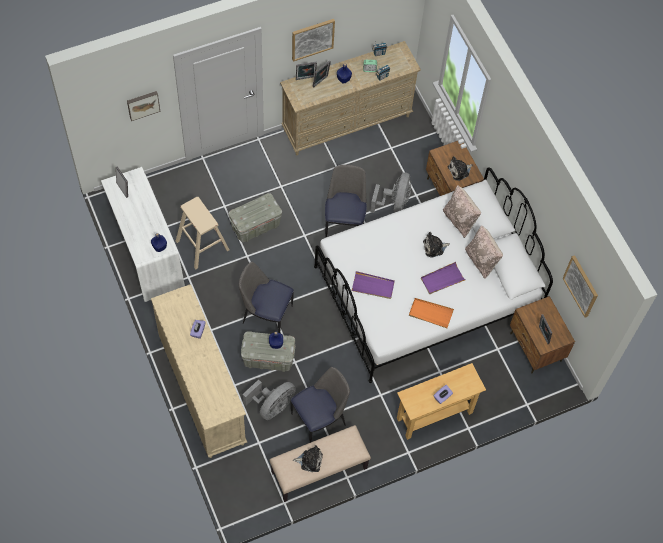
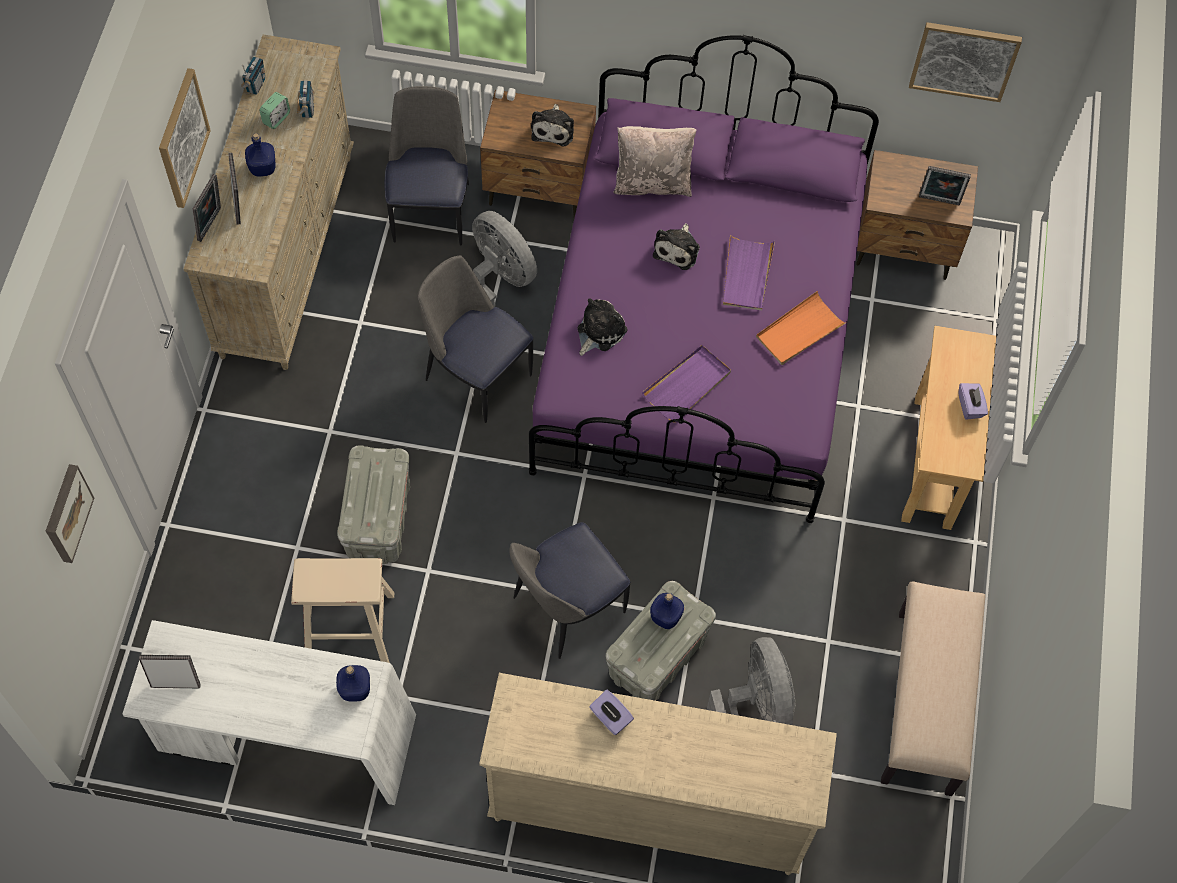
camera: 55 degrees left, 0 degrees up
(310, 460) = (939, 694): plush toy -> plush toy (599, 331)
(319, 418) = (827, 642): chair -> chair (431, 210)
(425, 292) = (699, 337): white bed -> purple bed
(481, 260) = (750, 198): beige pillow -> none

